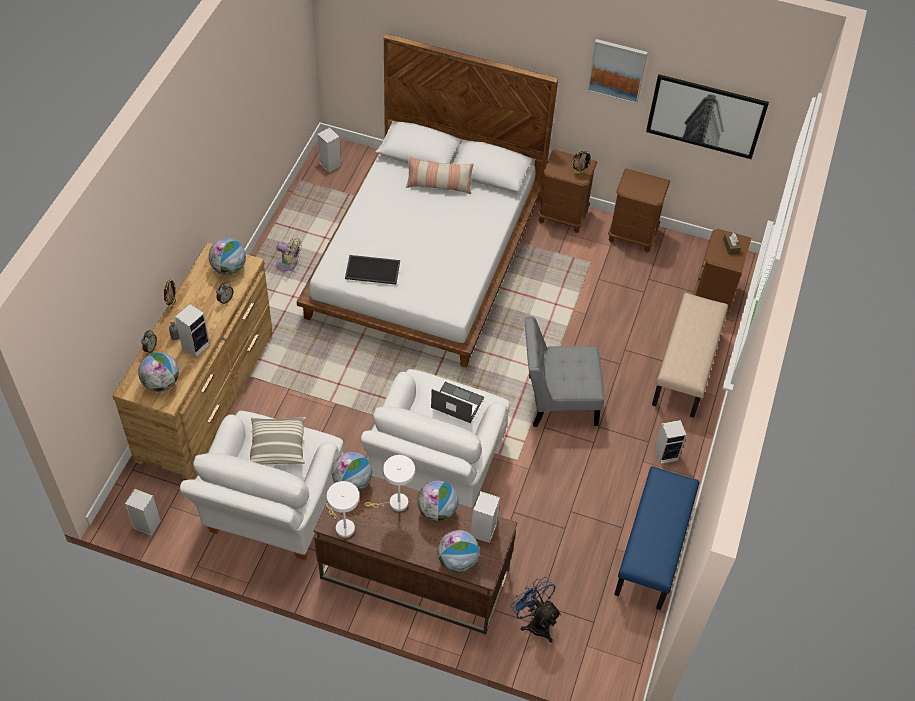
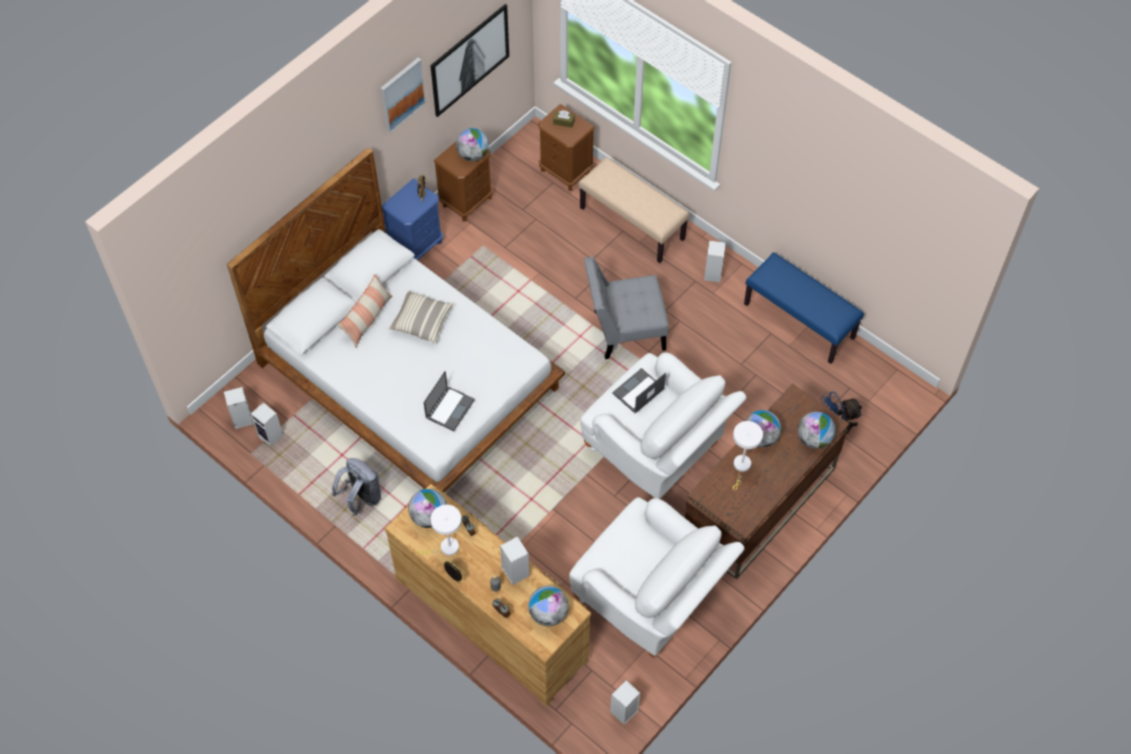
camera: 65 degrees left, 5 degrees up
(277, 446) = (627, 550): pillow -> pillow (421, 322)
(288, 264) = (361, 498): beige fan -> grey backpack
(342, 526) = (750, 514): white table lamp -> white table lamp (446, 548)
(352, 482) = (707, 493): globe -> globe (473, 155)
(373, 269) = (450, 408): tray -> laptop
(483, 531) = (793, 410): speaker -> speaker (271, 436)
(557, 400) = (624, 330): grey chair -> grey chair turned 60 degrees clockwise
(562, 216) = (416, 246): brown nightstand -> blue nightstand

